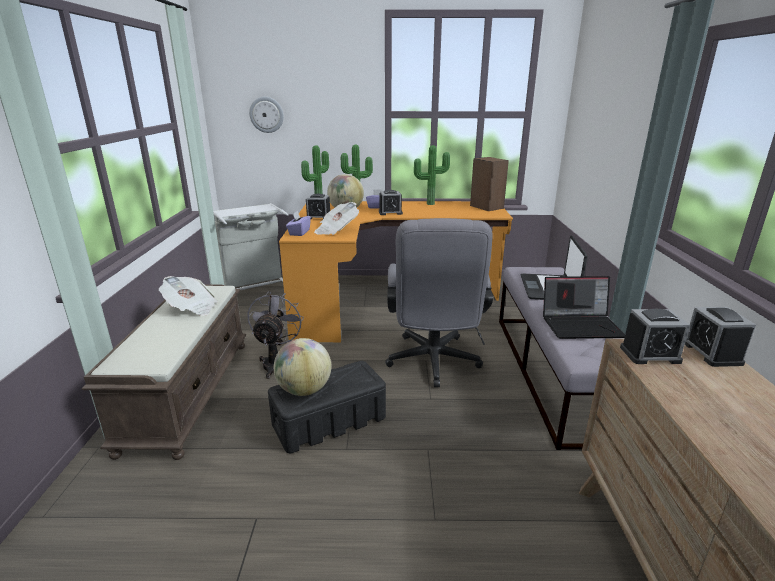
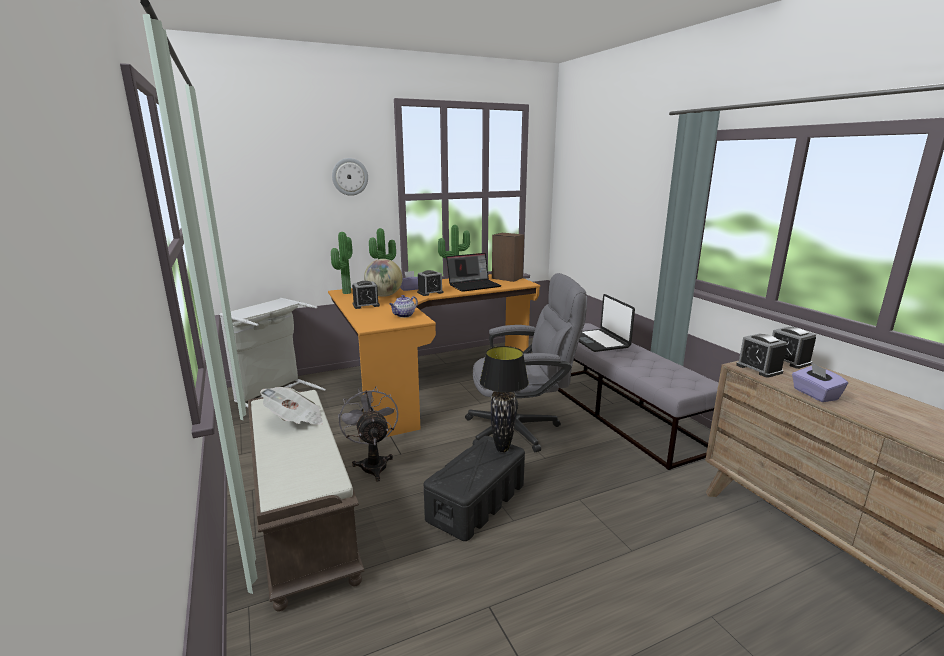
camera: 25 degrees left, 5 degrees down
(266, 114) = (272, 202): wall clock -> wall clock (350, 176)
(299, 233) = (369, 322): purple tissue box -> purple tissue box (814, 394)
(304, 390) = (461, 474): globe -> none
(336, 230) = (404, 315): newspaper -> teapot
(363, 377) = (502, 449): none -> black table lamp
(433, 364) = (521, 428): grey office chair -> grey office chair turned 75 degrees counterclockwise
(581, 325) = (650, 365): laptop -> laptop (474, 285)
(650, 354) = (759, 369): alarm clock -> alarm clock turned 90 degrees clockwise

